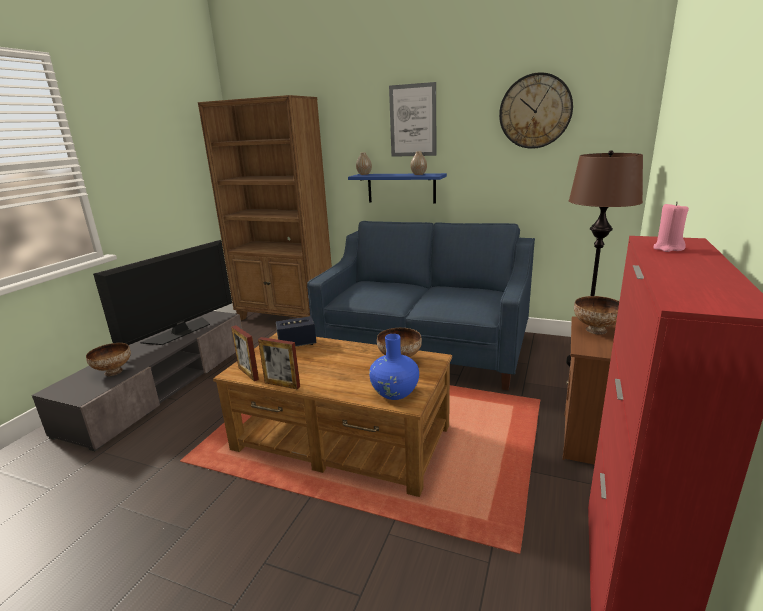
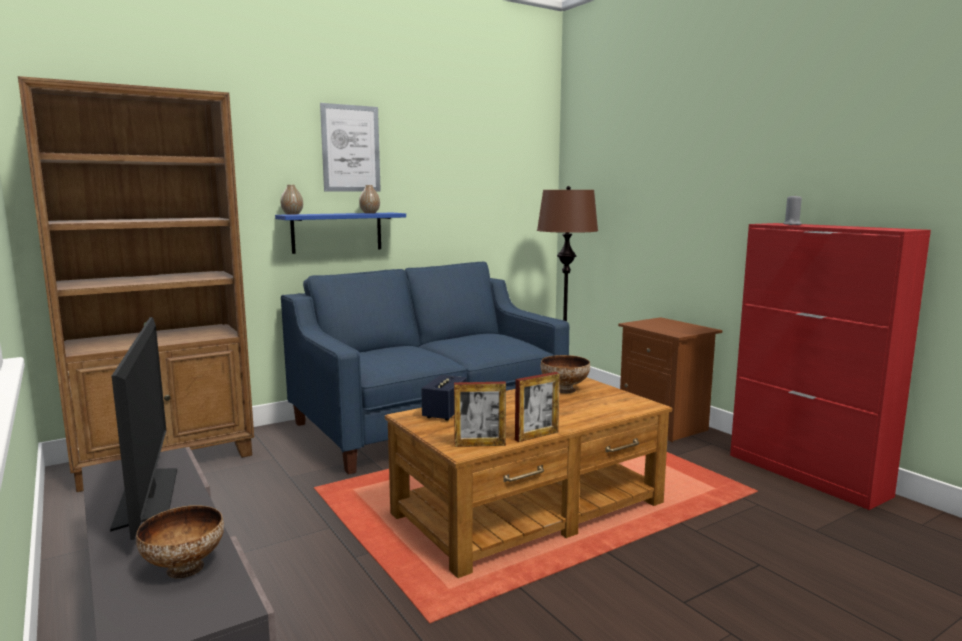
camera: 55 degrees left, 10 degrees down
(395, 392) = (622, 404): blue vase -> none
(535, 111) = (474, 150): wall clock -> none
(595, 330) = (652, 325): bowl -> none
(668, 248) = (792, 224): pink candle -> grey candle

